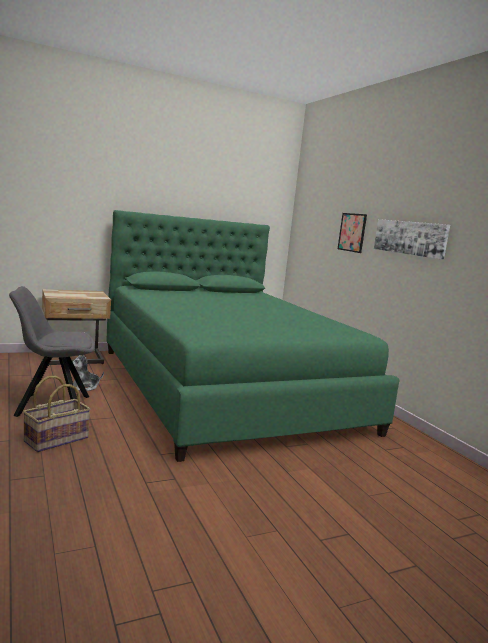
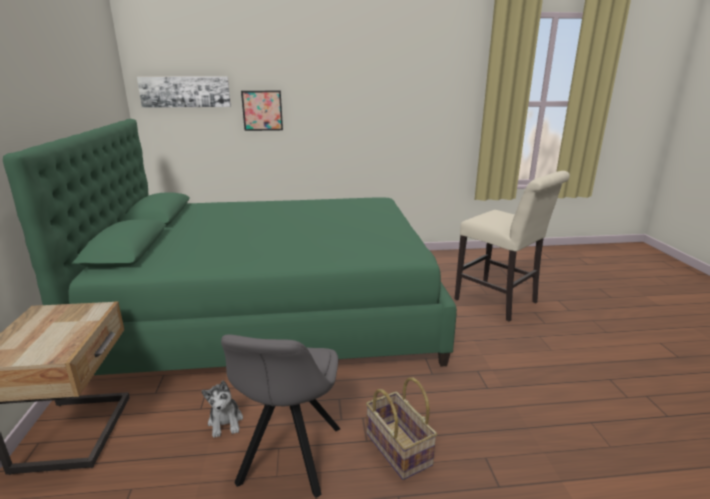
camera: 70 degrees left, 10 degrees up
(351, 504) = (499, 303): none -> beige stool
(410, 238) = (345, 108): picture -> picture (185, 91)

